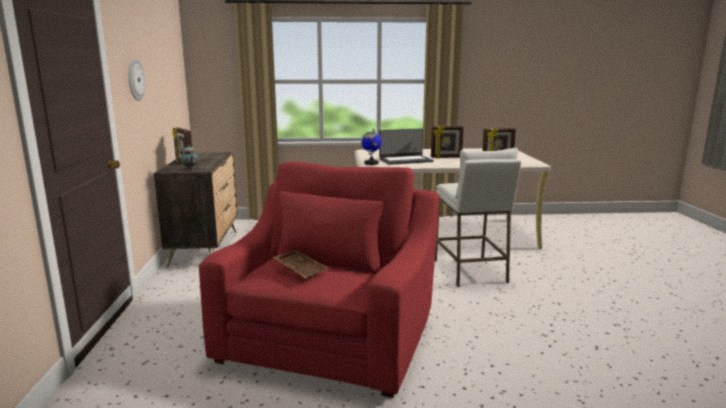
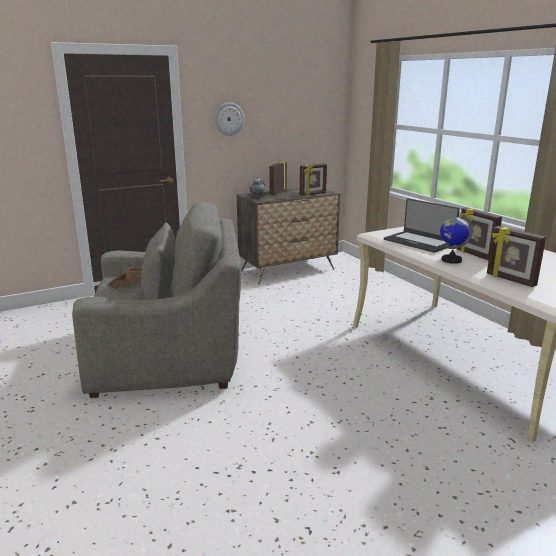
camera: 65 degrees right, 5 degrees up
(219, 157) = (313, 194): none -> picture frame
(330, 336) = (170, 353): red armchair -> grey armchair
(371, 163) = (377, 233): globe -> globe (451, 260)
(470, 271) = (373, 395): white stool -> none

